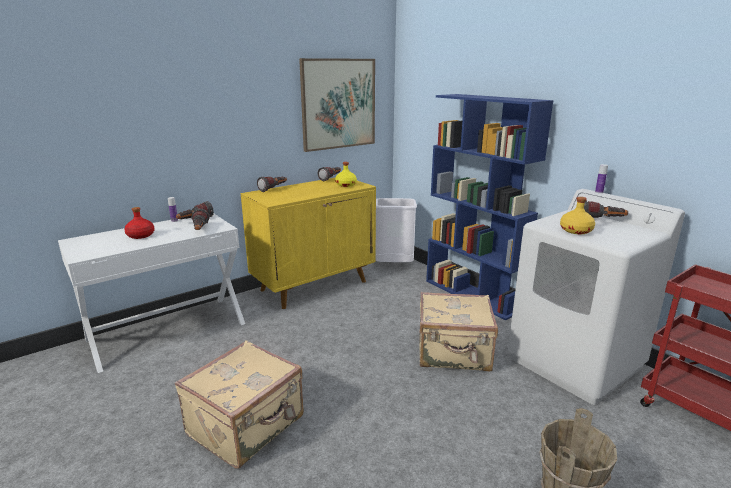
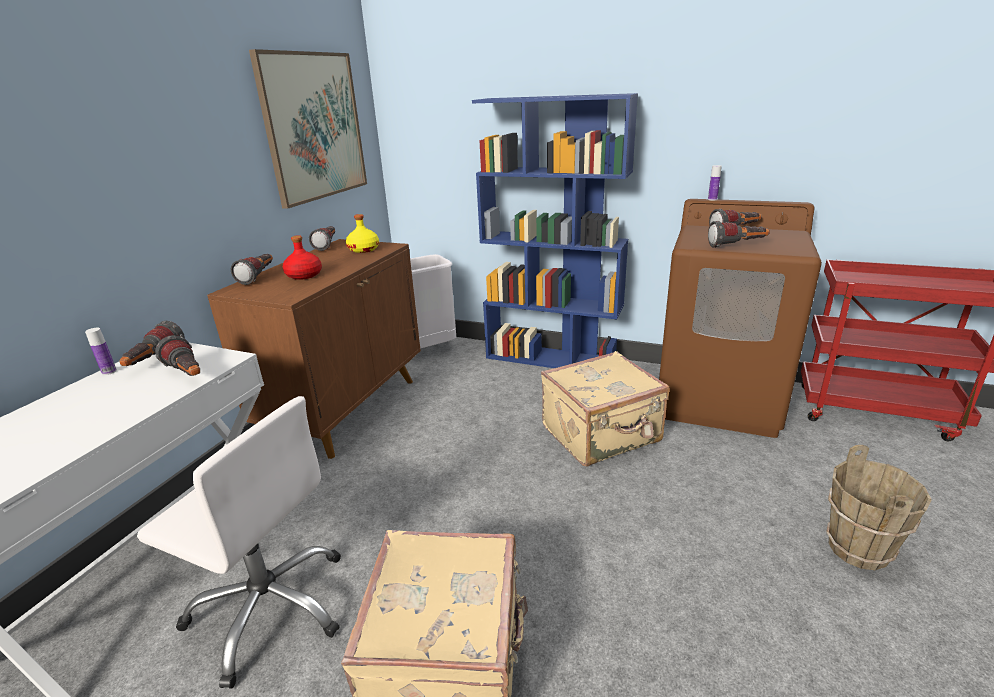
camera: 30 degrees left, 5 degrees up
(141, 235) = (68, 419): red bottle -> red bottle (304, 275)
(196, 366) = (270, 607): none -> white office chair
(315, 285) = (347, 409): yellow cabinet -> brown cabinet
(575, 362) = (719, 399): white washing machine -> brown washing machine
(576, 231) = (737, 246): yellow bottle -> flashlight

